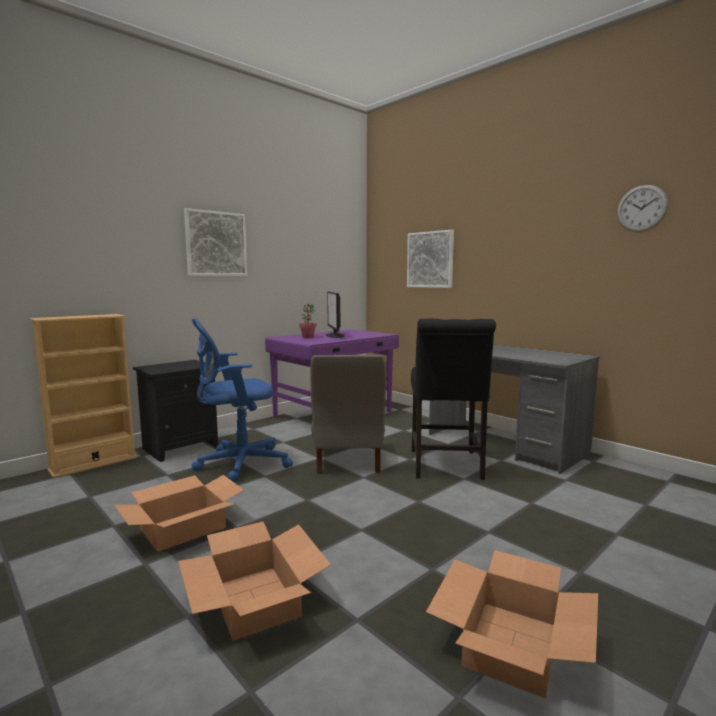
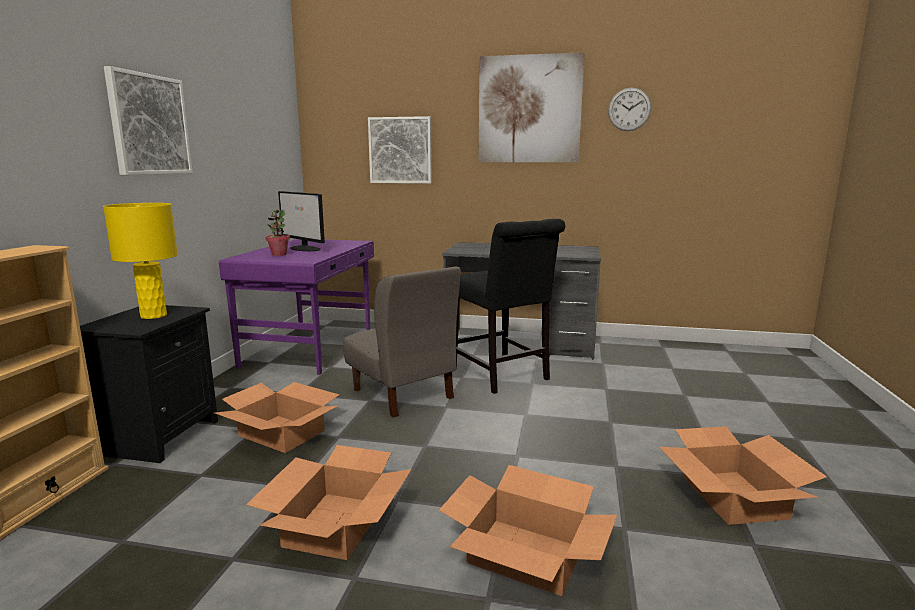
camera: 35 degrees left, 5 degrees up
(181, 366) = (153, 316): none -> yellow table lamp
(238, 464) = (282, 433): blue office chair -> cardboard box
(536, 217) = (529, 109): none -> picture

